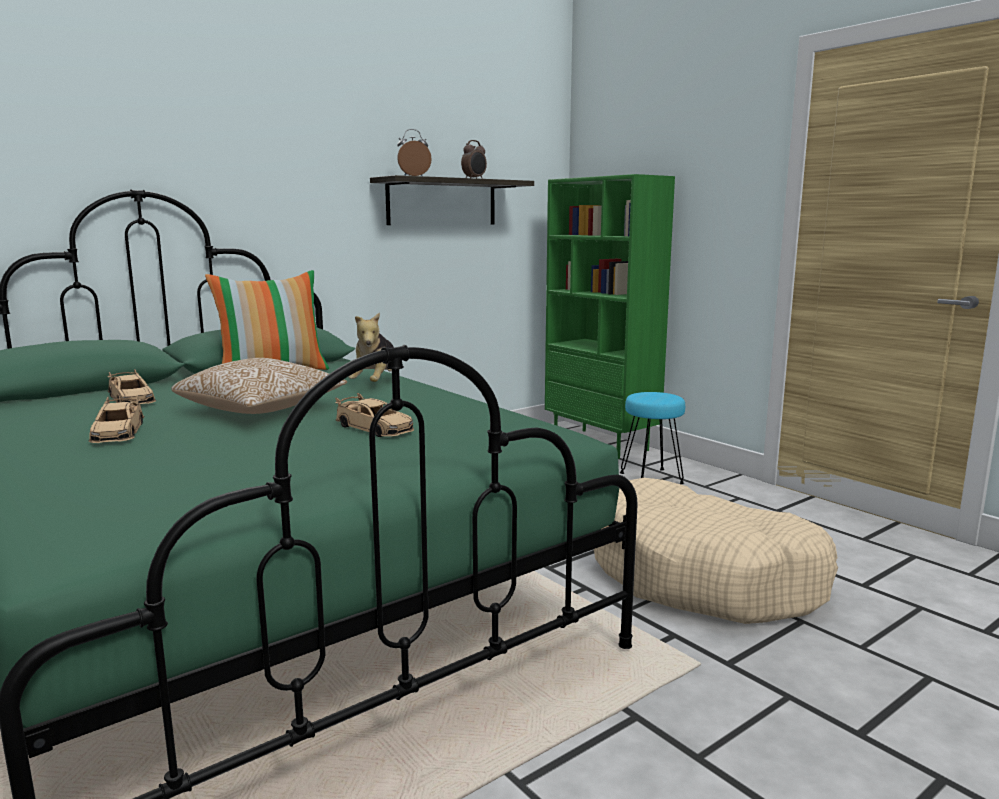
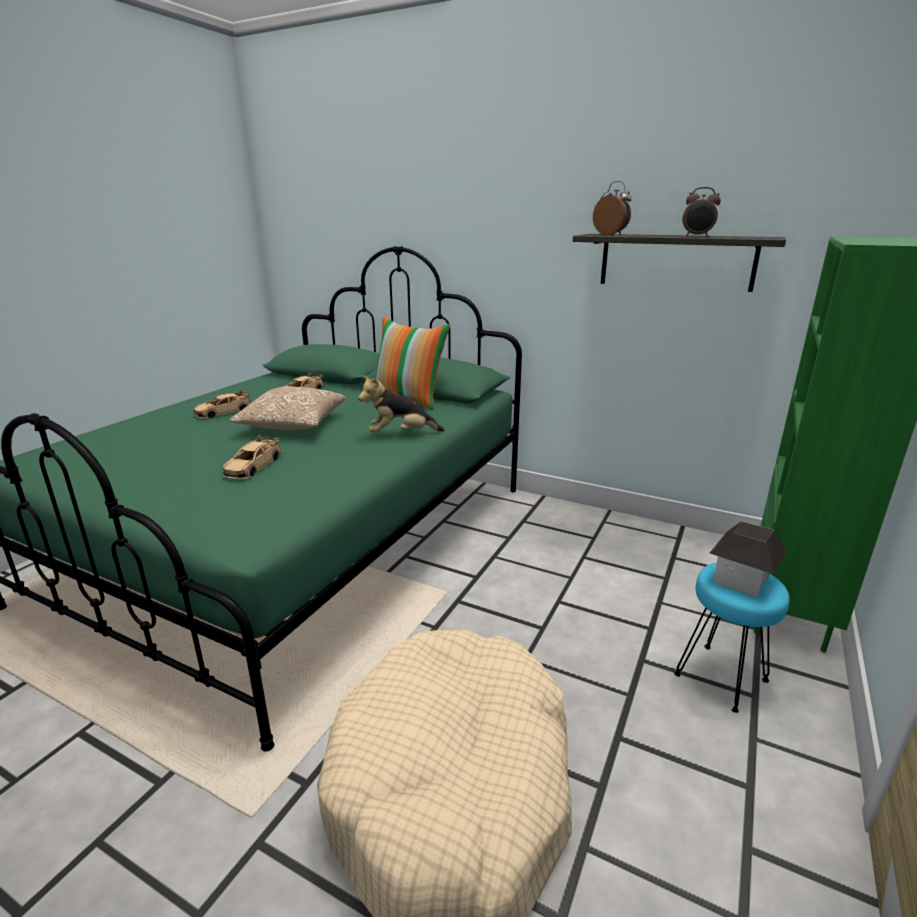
camera: 65 degrees right, 10 degrees up
(653, 396) = (741, 579): none -> toy house

